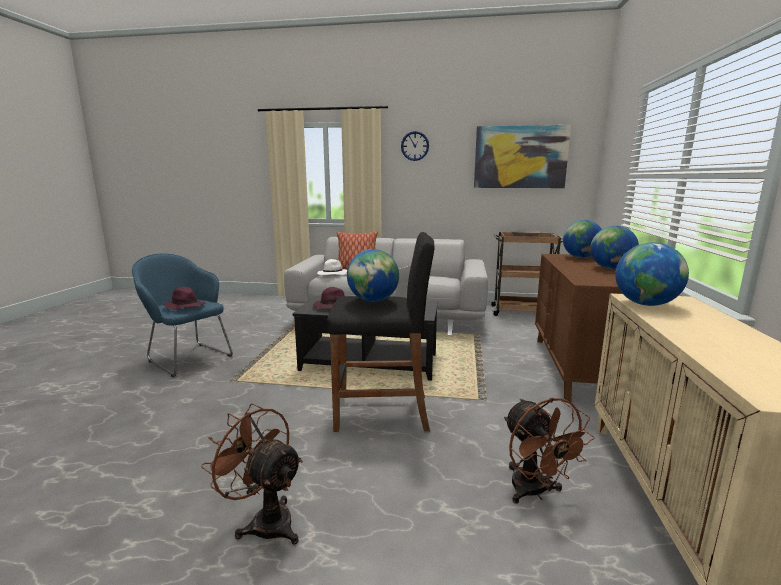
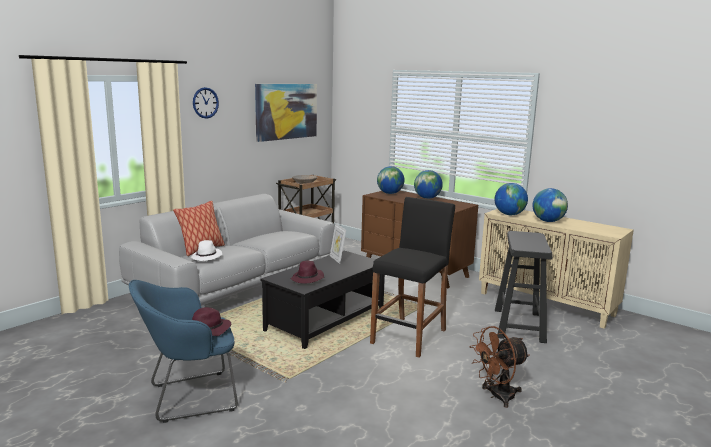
camera: 60 degrees left, 0 degrees up
(373, 301) = (409, 254): globe -> globe (548, 221)
(534, 492) = (519, 325): brown fan -> black stool

